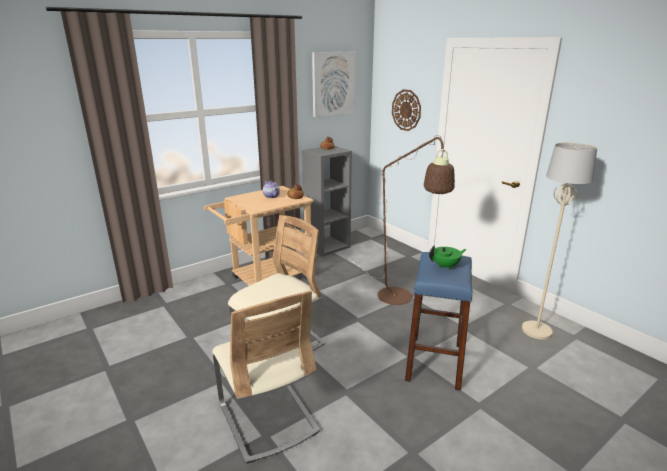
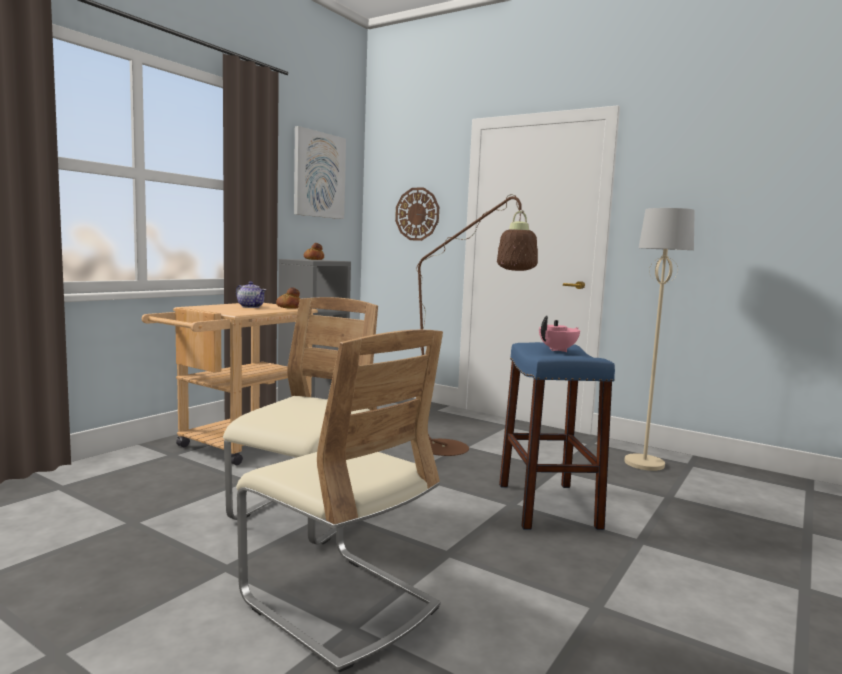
camera: 20 degrees left, 15 degrees down
(446, 266) = (558, 350): green teapot -> pink teapot

